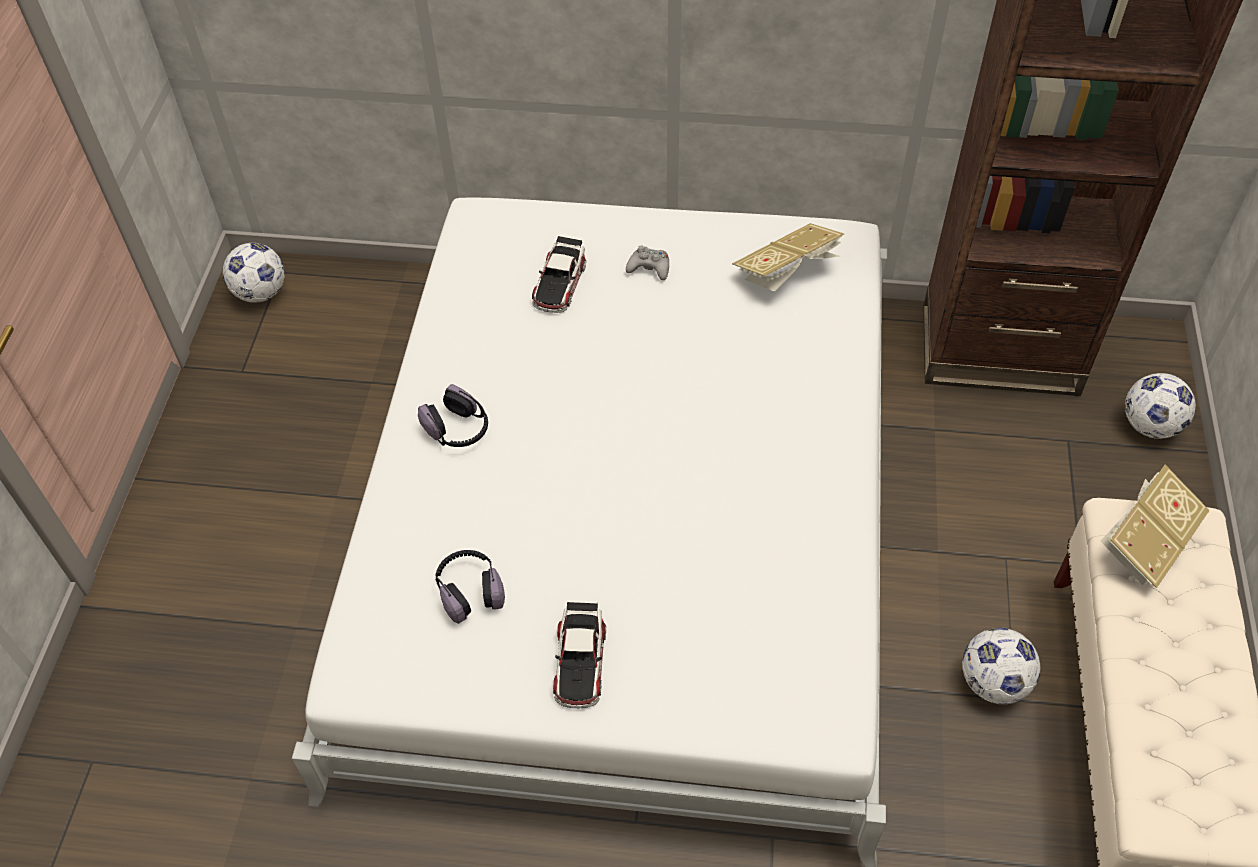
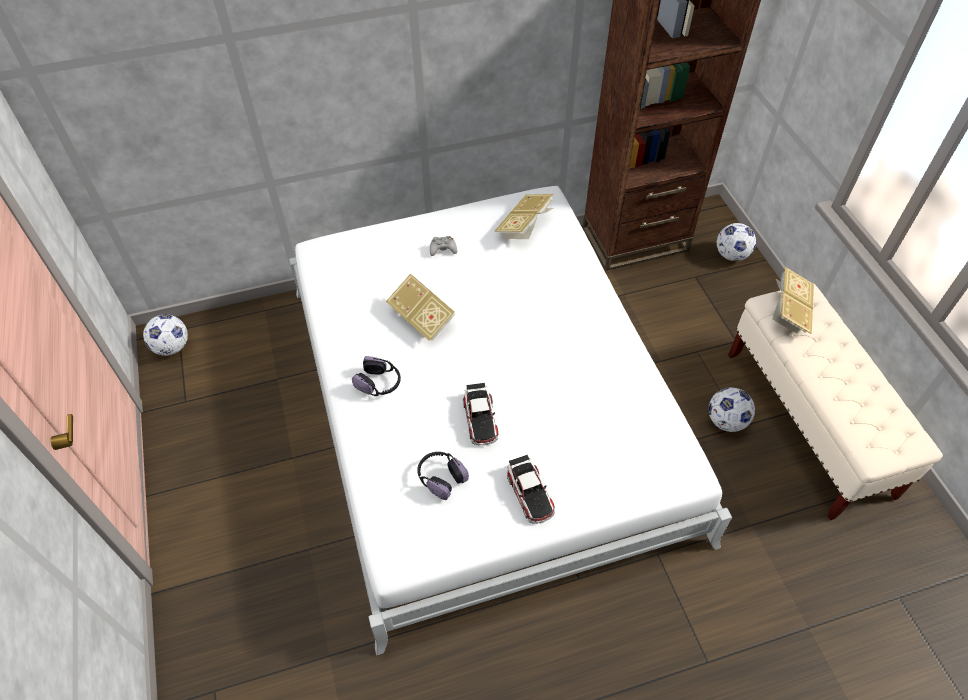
camera: 25 degrees left, 0 degrees up
(559, 282) = (393, 274): toy car -> toy car (480, 418)
(566, 358) = (422, 318): none -> book

